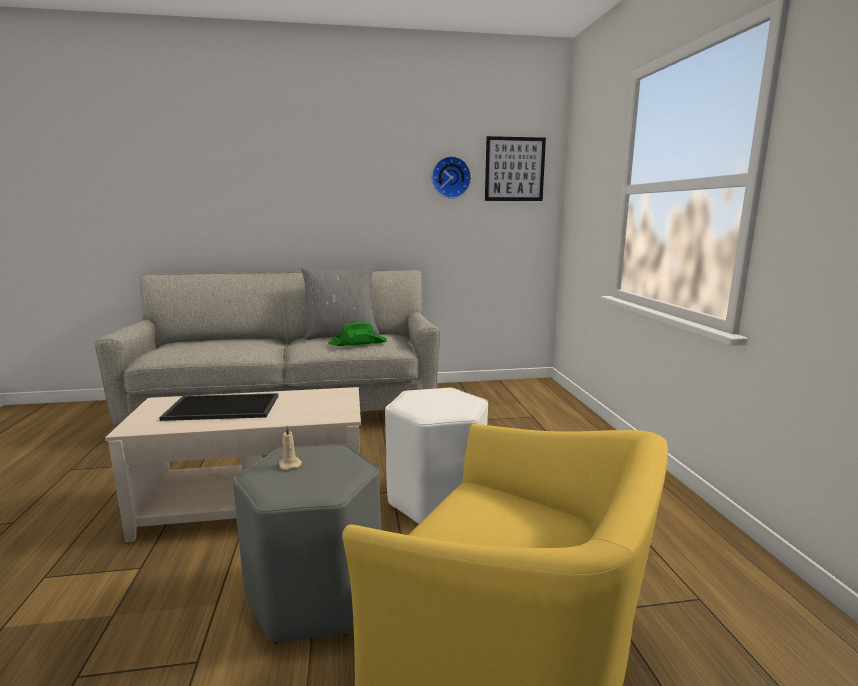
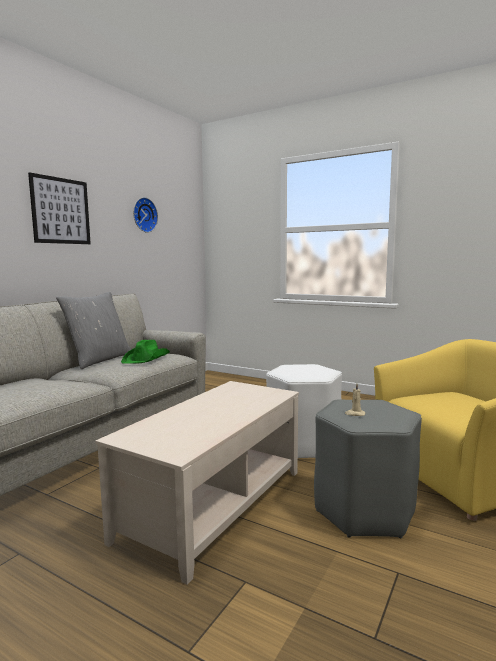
camera: 50 degrees left, 5 degrees down
(221, 408) = (193, 419): tray -> none
(514, 169) = (179, 212): picture -> picture (61, 211)

